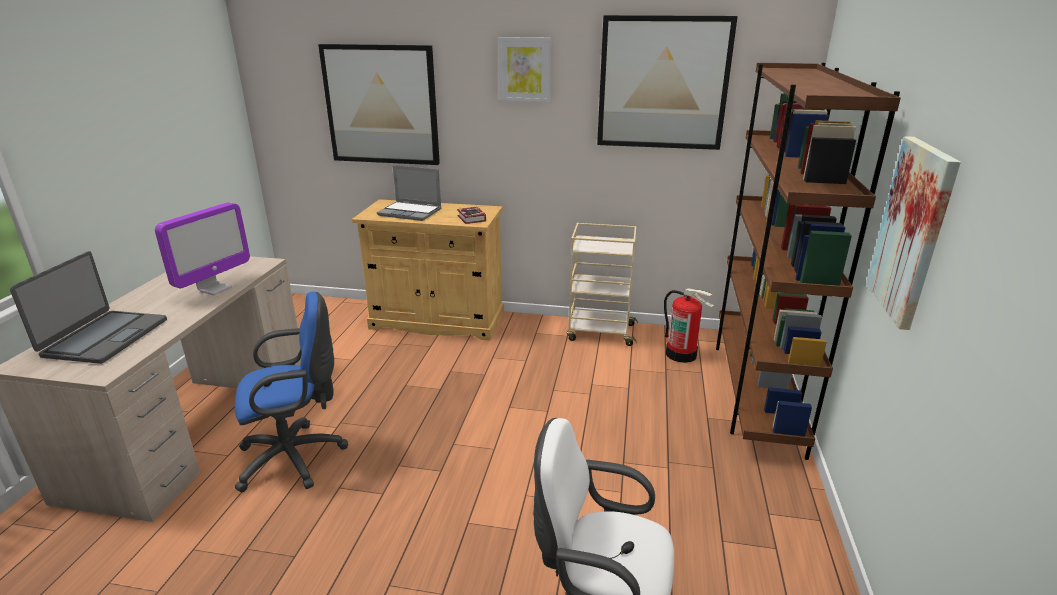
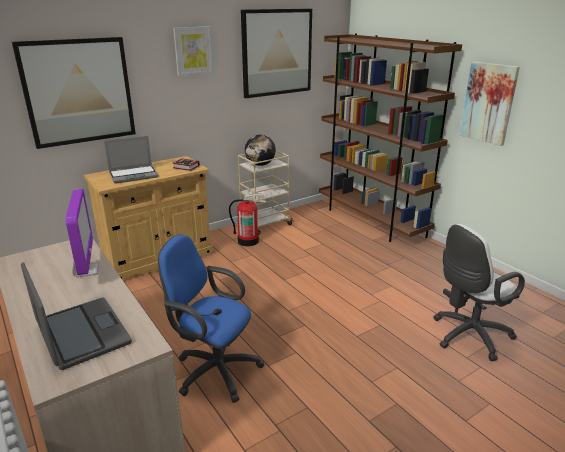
camera: 45 degrees left, 0 degrees up
(297, 457) = (213, 370): blue office chair -> blue office chair turned 90 degrees counterclockwise
(597, 244) = (260, 165): none -> globe
(681, 354) = (319, 218): fire extinguisher -> fire extinguisher (248, 241)

